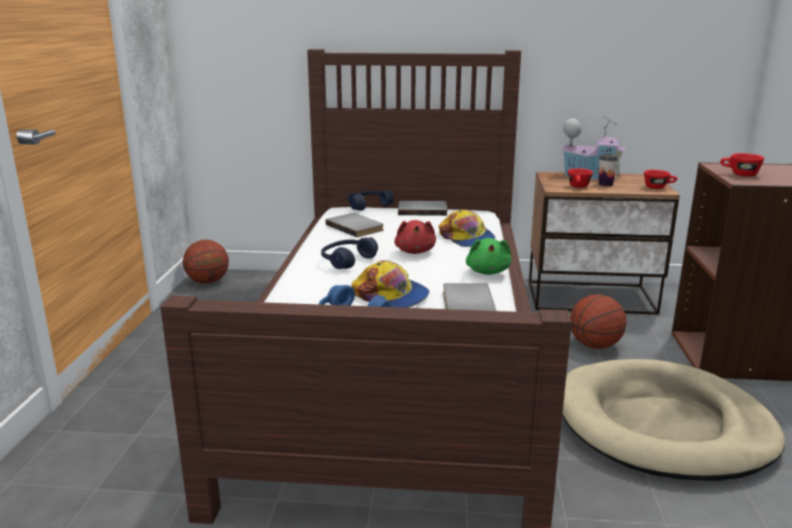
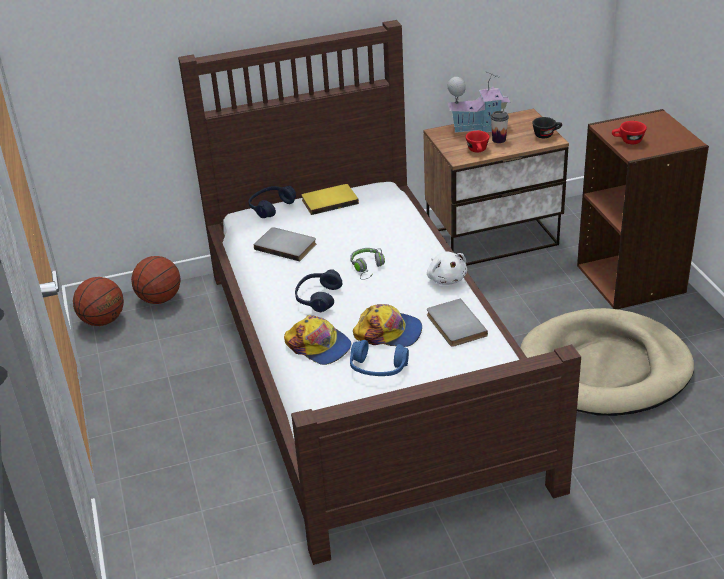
camera: 20 degrees left, 15 degrees up
(415, 251) = (367, 268): red plush toy -> grey headphones
(422, 210) = (329, 200): grey book -> yellow book
(467, 238) = (400, 236): cap -> cap (319, 346)
(488, 271) = (446, 278): green plush toy -> white plush toy
(595, 345) = (521, 298): basketball -> basketball (160, 299)
(658, 187) = (546, 135): red cup -> black cup

